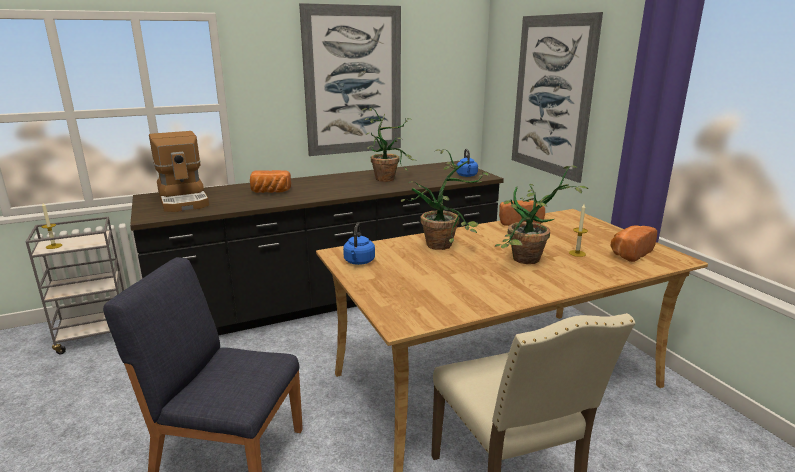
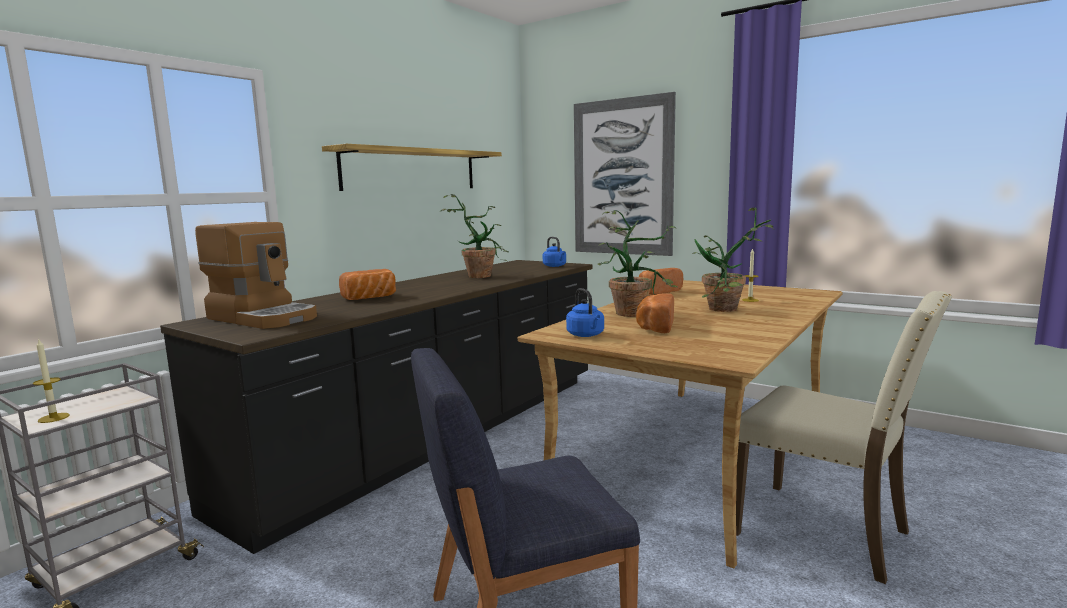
camera: 30 degrees left, 10 degrees down
(353, 81) = (412, 170): picture -> shelf
(629, 253) = (784, 294): bread -> bread (654, 327)

